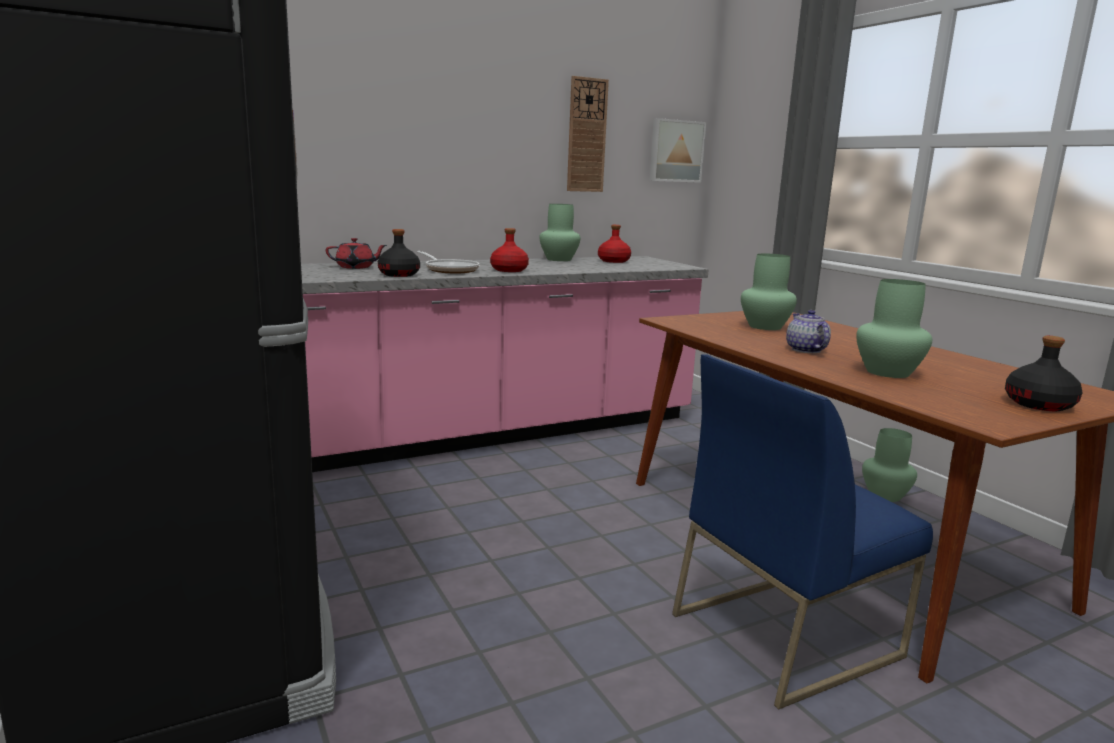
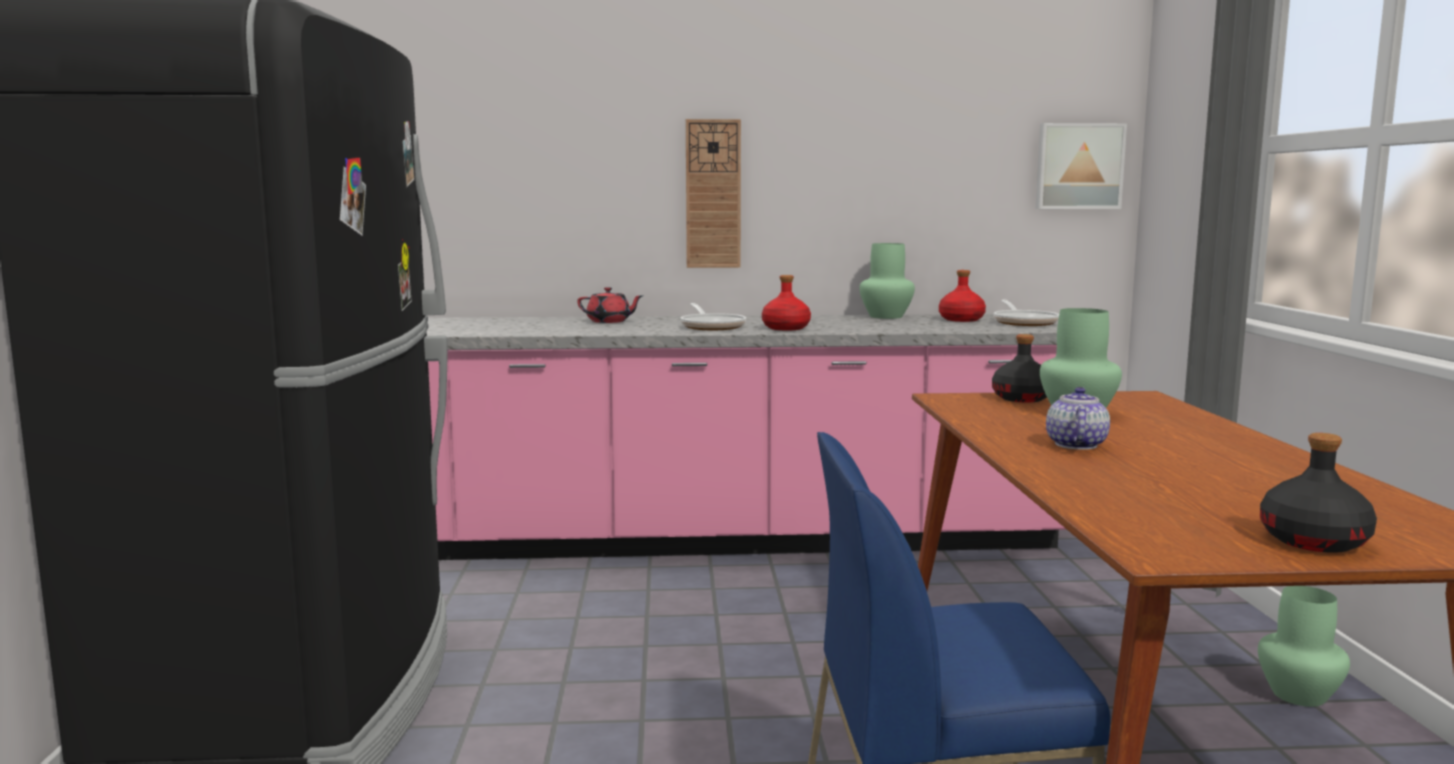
camera: 25 degrees right, 5 degrees down
(399, 274) = (640, 330): black bottle -> black bottle (1022, 398)
(586, 135) = (934, 152): wall clock -> wall clock (713, 194)
(657, 262) = (1024, 322): none -> frying pan
(886, 372) = (1142, 480): green vase -> none

